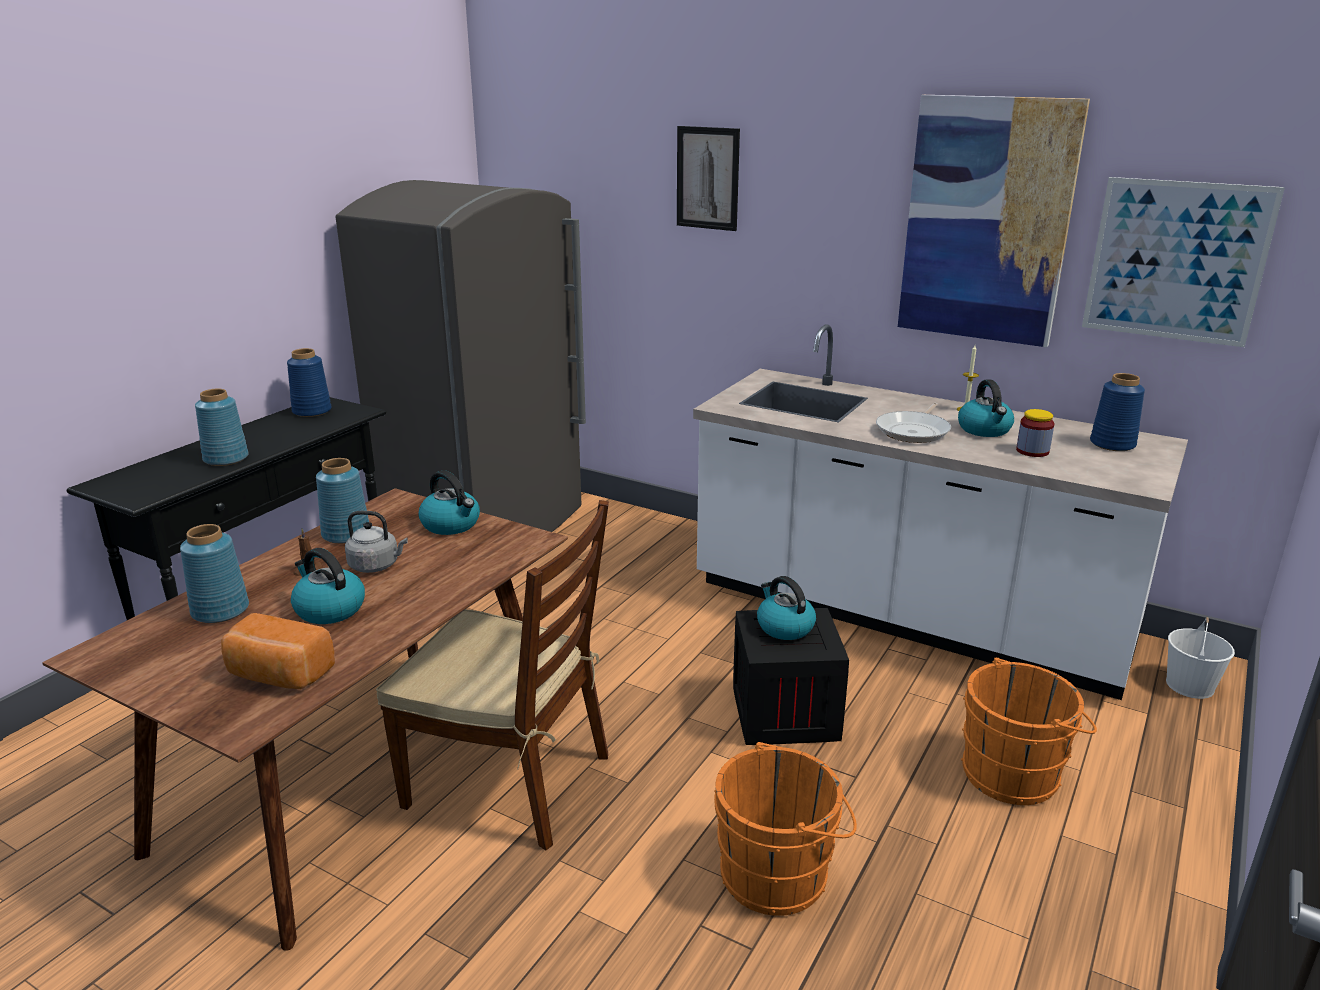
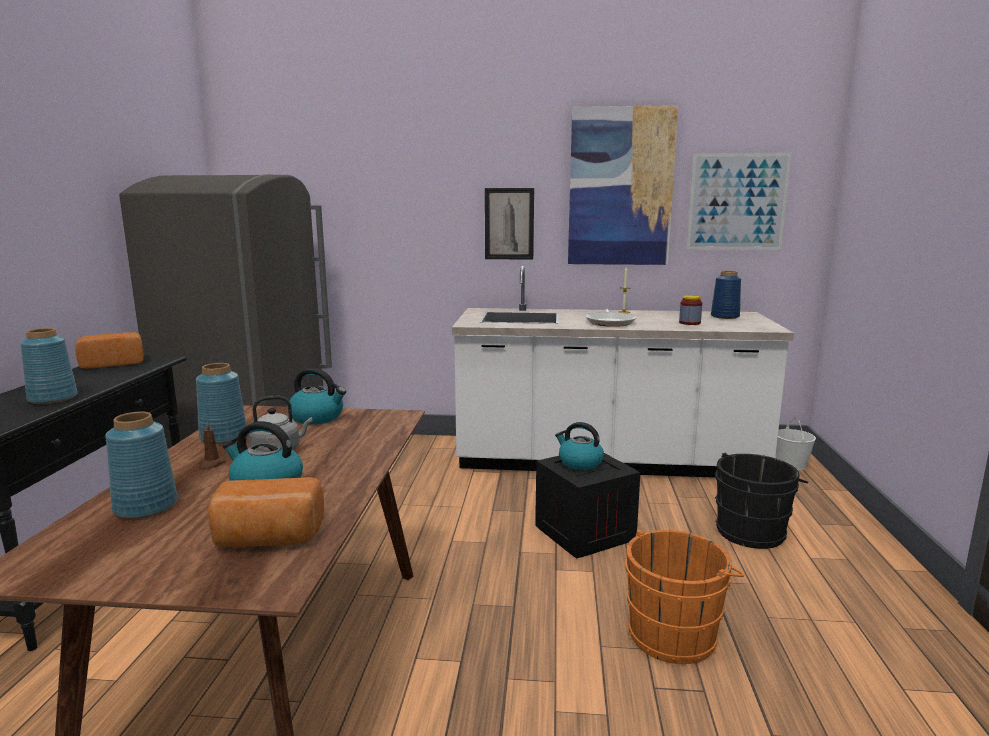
camera: 25 degrees left, 10 degrees down
(312, 411) = (113, 363): blue vase -> bread
(510, 780) = (417, 632): brown chair -> none
(707, 178) = (417, 173): picture -> picture (509, 224)
(985, 430) = (649, 318): kettle -> none
(1015, 773) = (753, 531): orange bucket -> black bucket

